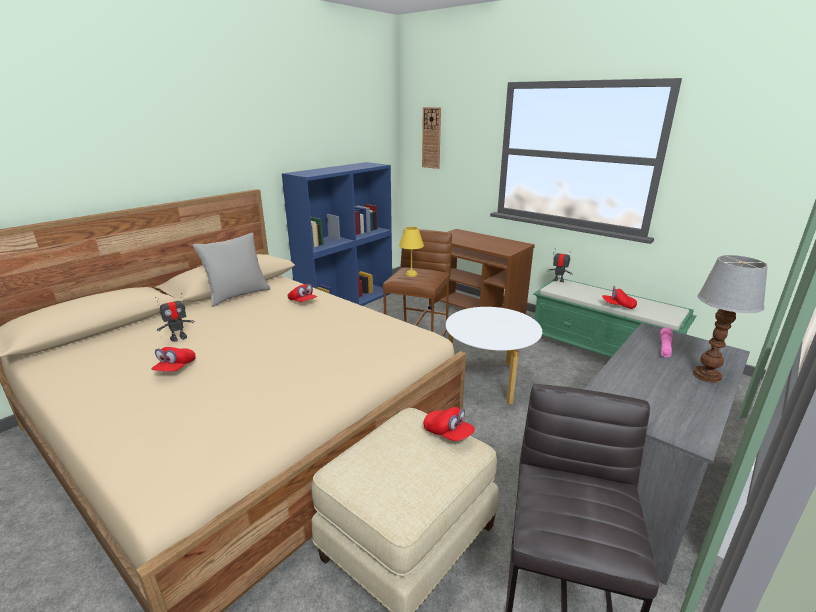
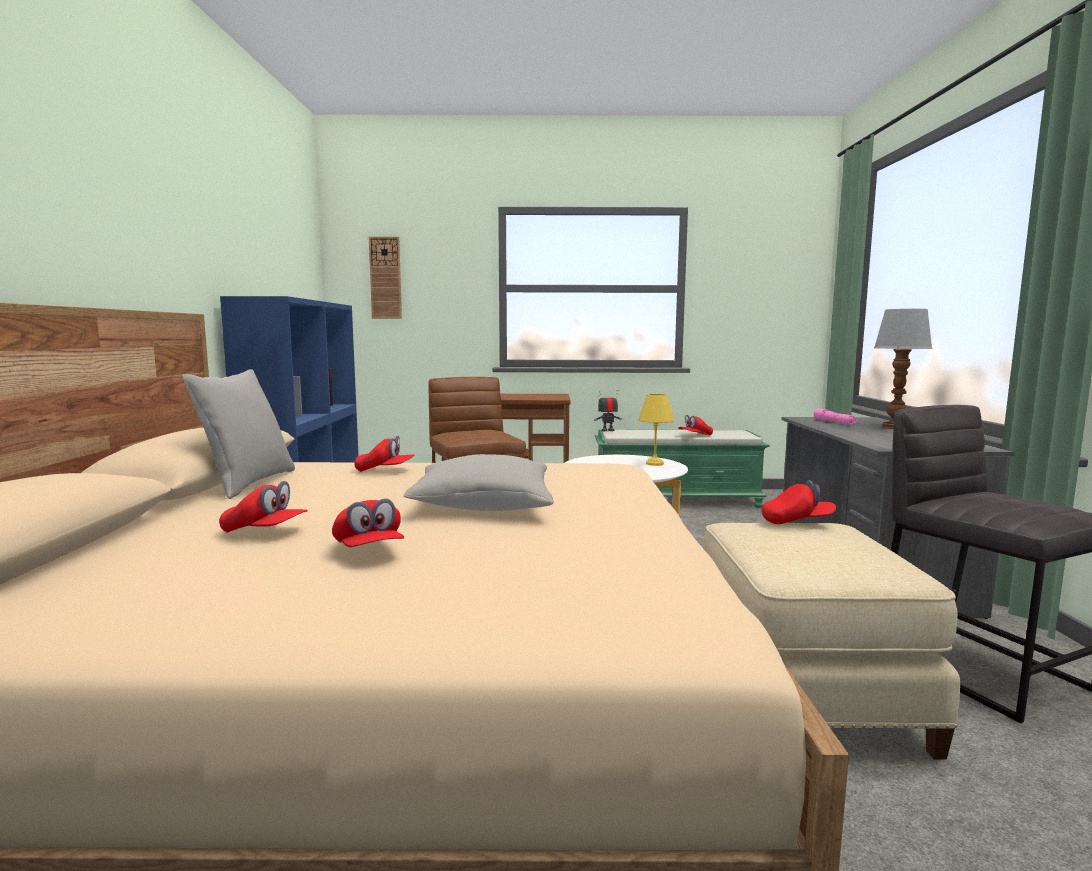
camera: 40 degrees left, 15 degrees down
(178, 338) = (265, 531): toy robot -> red cap
(280, 351) = (483, 506): none -> grey pillow
(411, 274) = (473, 432): yellow table lamp -> yellow table lamp (654, 463)

